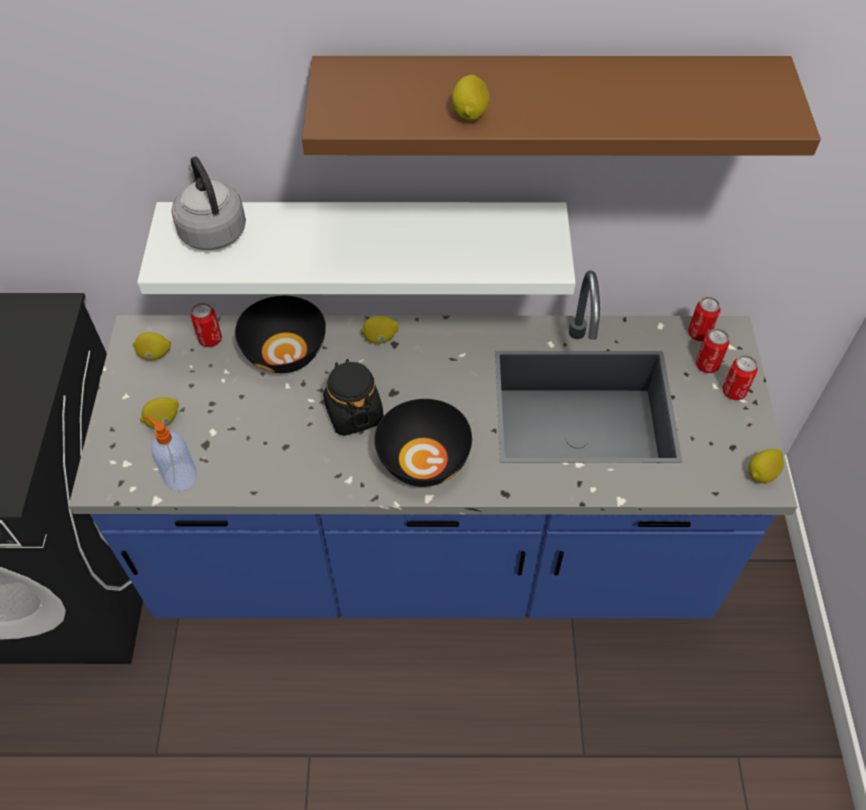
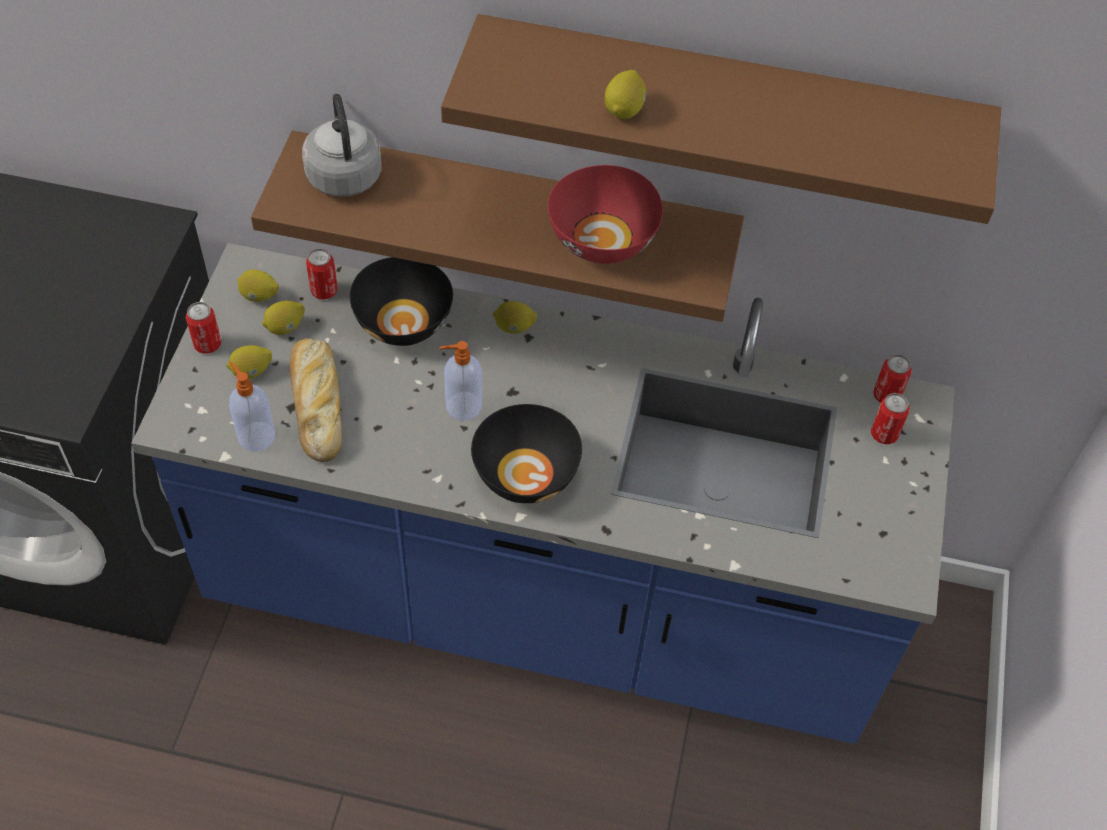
camera: 10 degrees right, 0 degrees up
(227, 435) = (317, 402): none -> bread
(354, 413) = (462, 406): black jar -> soap dispenser
(364, 237) = (513, 210): white shelf -> brown shelf
(453, 244) = (602, 240): none -> red bowl
(734, 391) = (905, 471): can -> can (207, 344)
(762, 473) = (907, 570): lemon -> lemon (285, 327)

